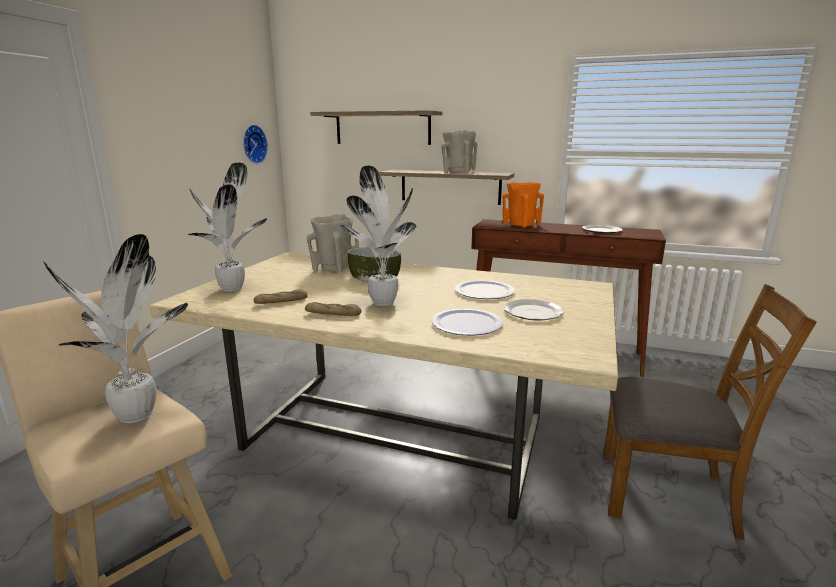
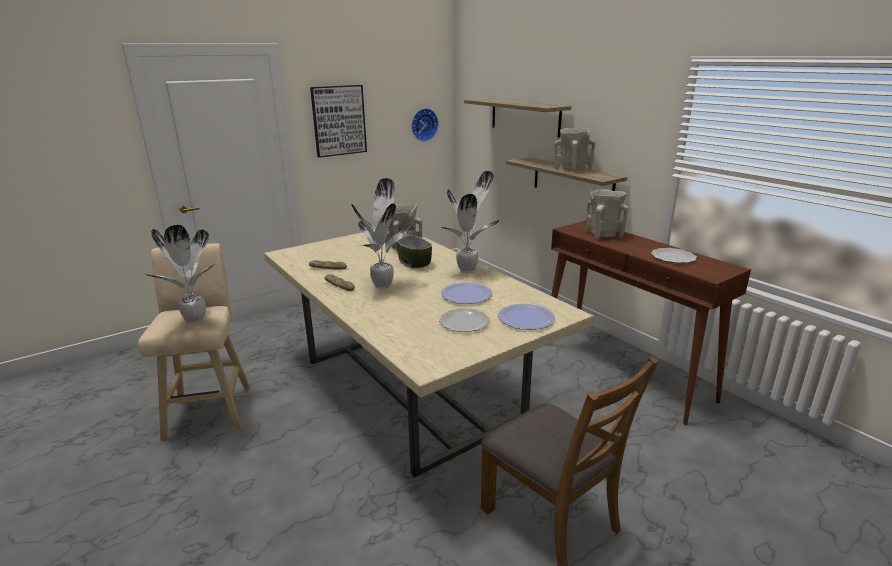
camera: 35 degrees right, 5 degrees up
(166, 132) = (338, 120): none -> picture
(233, 288) = (320, 250): potted plant -> potted plant (468, 269)
(466, 324) = (402, 317): plate -> plate (526, 318)
(521, 225) = (604, 234): orange vase -> beige vase

